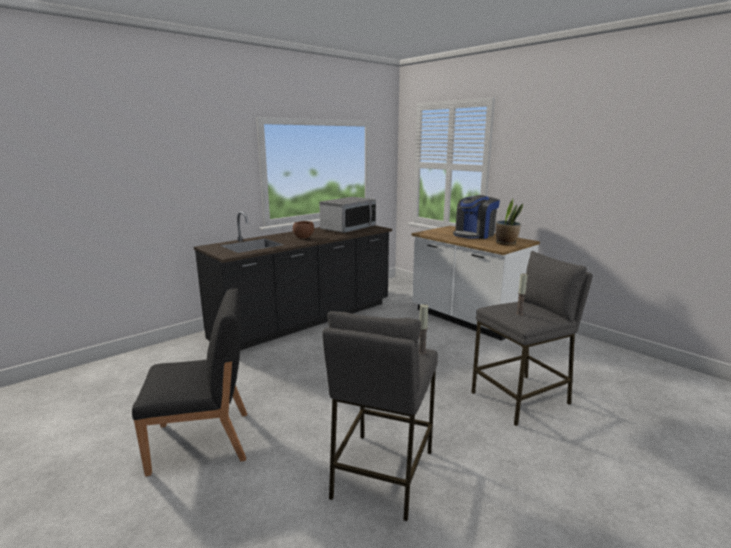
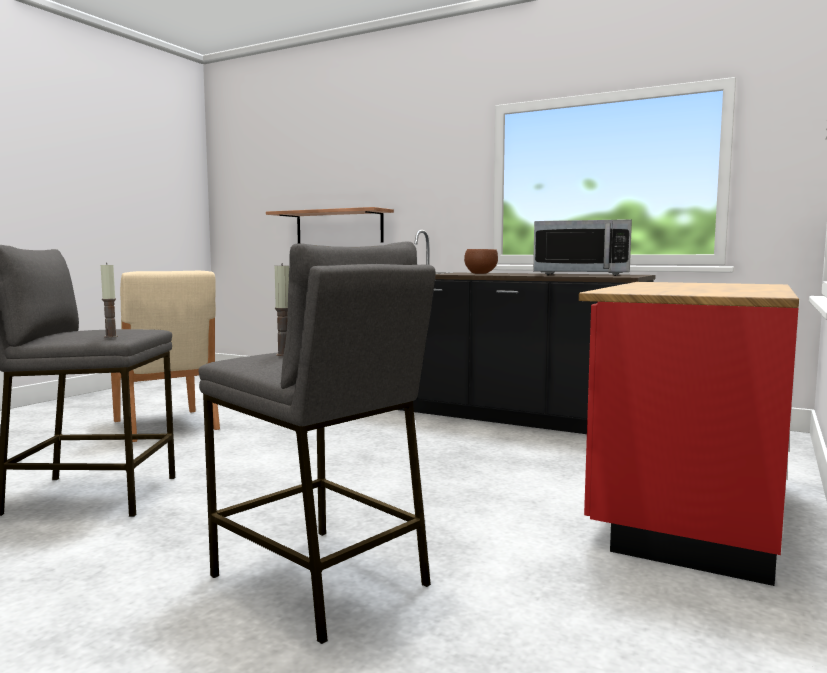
camera: 70 degrees right, 10 degrees down
(123, 212) = (339, 227): none -> shelf
(203, 442) = (165, 425): black chair -> beige chair
(467, 319) = (685, 509): white counter -> red counter
(474, 235) = (721, 287): coffee machine -> none
(506, 243) = (682, 291): potted plant -> none

